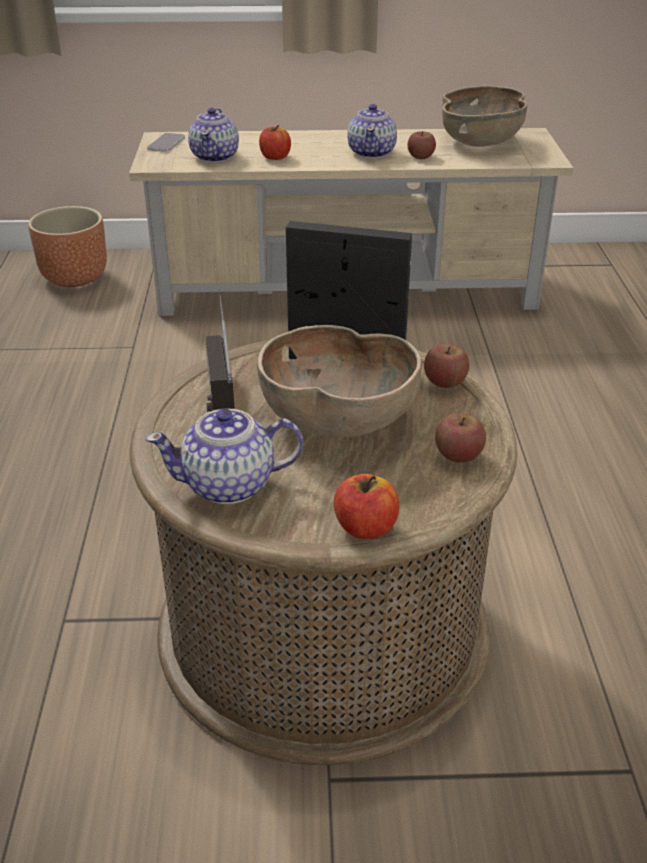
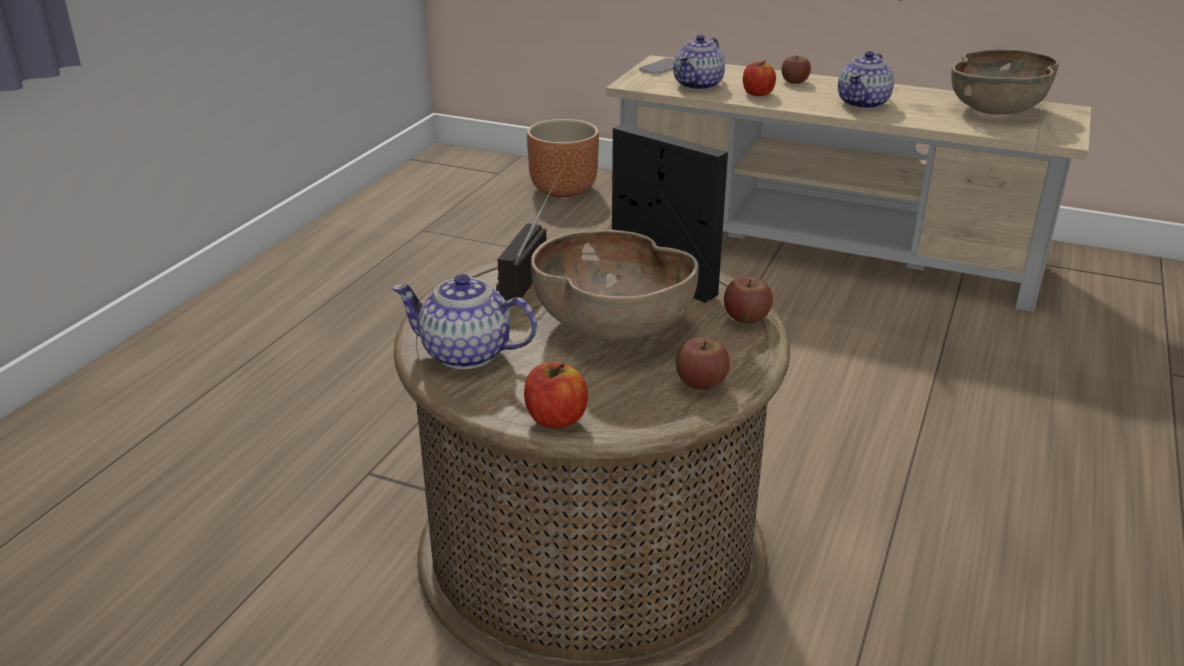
camera: 25 degrees right, 5 degrees down
(420, 156) = (914, 114): apple -> apple (794, 81)

